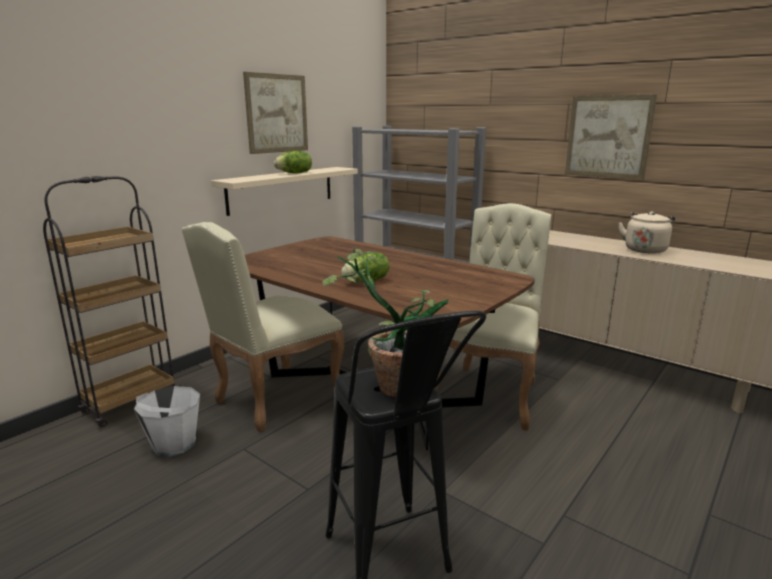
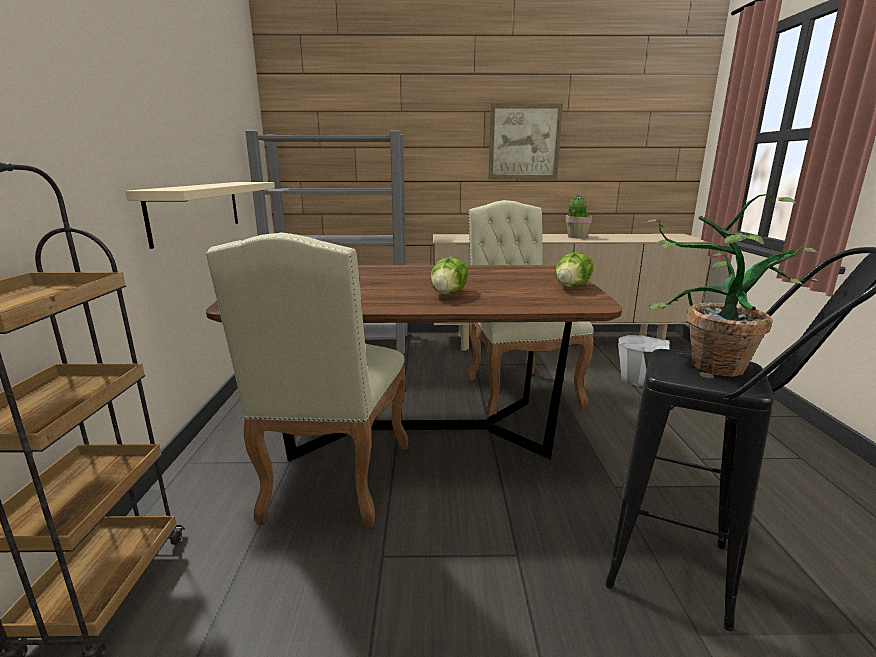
camera: 40 degrees left, 0 degrees up
(173, 444) = (276, 608): white bucket -> white bucket (637, 380)
(277, 113) = (180, 97): picture -> none
(295, 173) = (221, 184): lettuce -> lettuce (572, 287)
(645, 249) = (576, 237): beige kettle -> potted plant

